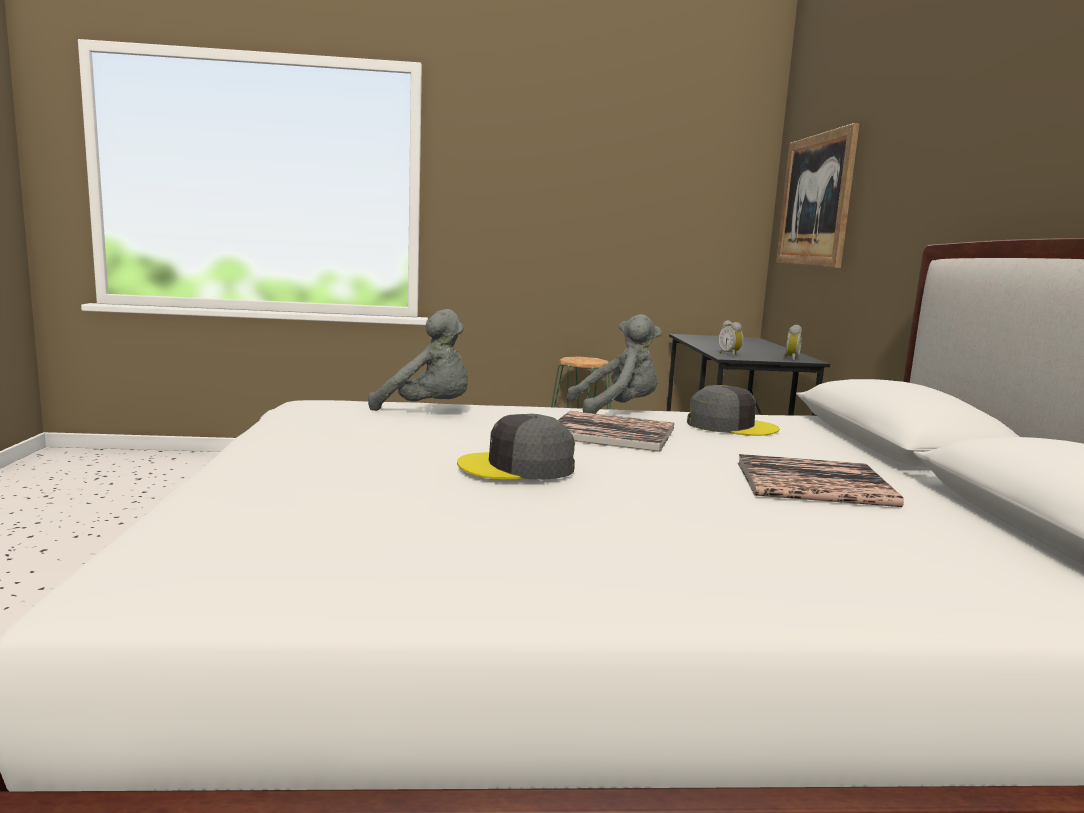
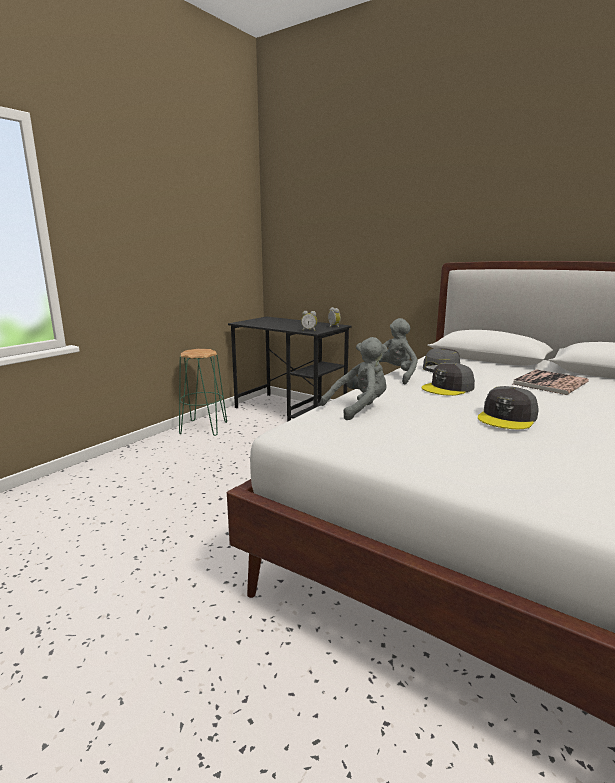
camera: 50 degrees left, 5 degrees up
(611, 433) = (448, 388): book -> grey cap
(815, 200) = (313, 235): picture -> none

